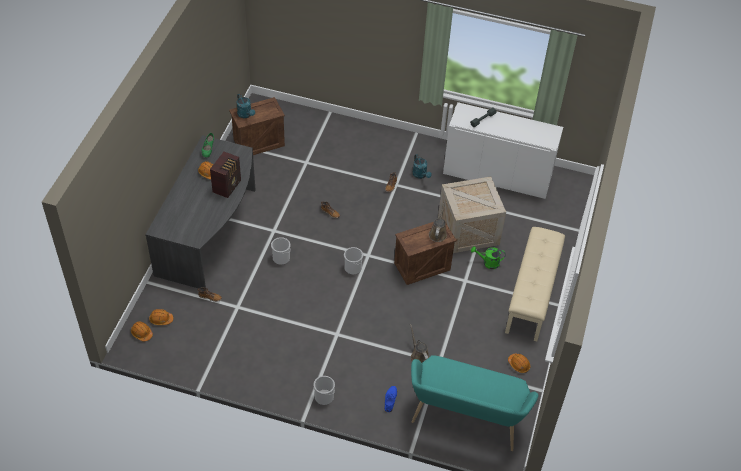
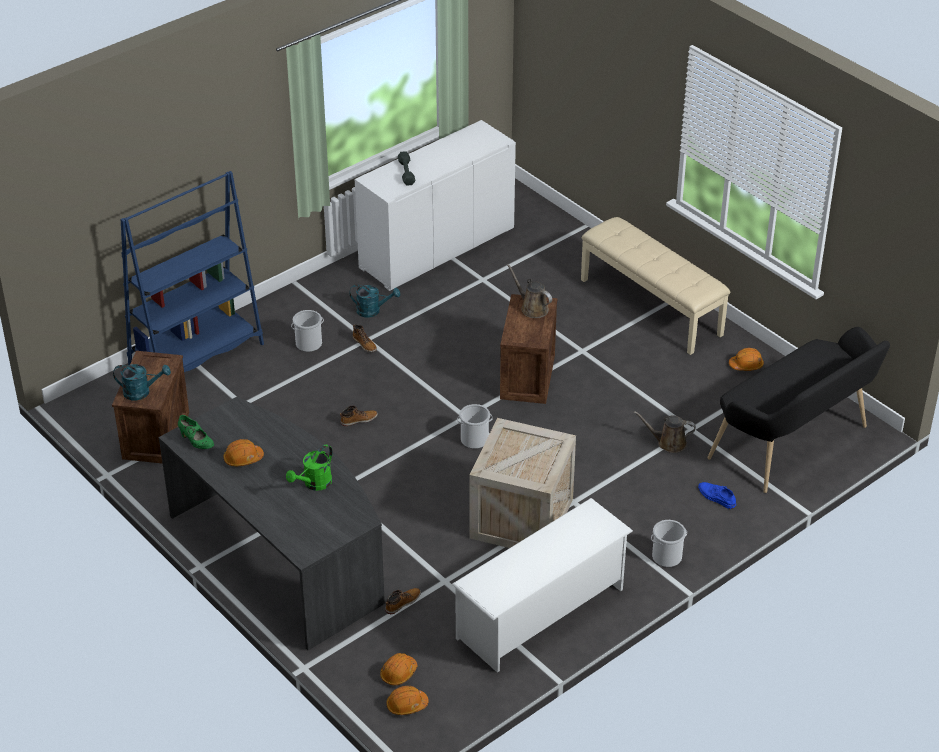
camera: 55 degrees left, 10 degrees down
(227, 186) = (288, 449): radio -> none
(241, 359) = (541, 613): none -> white shoe rack
(281, 258) = (395, 501): bucket -> bucket (308, 344)
(328, 126) = (197, 355): none -> blue bookcase
(465, 420) = (795, 445): turquoise bench -> black bench
(469, 230) = (504, 311): crate -> crate (521, 517)
(488, 263) = (571, 319): green watering can -> green watering can (314, 484)

